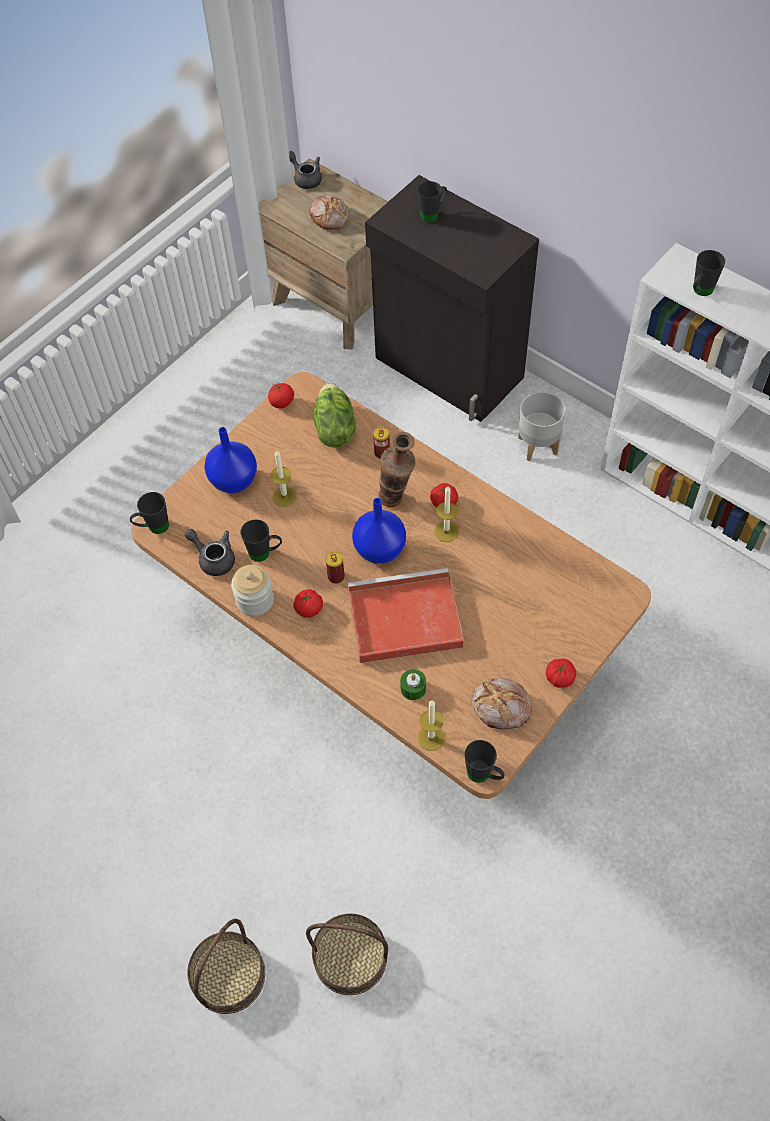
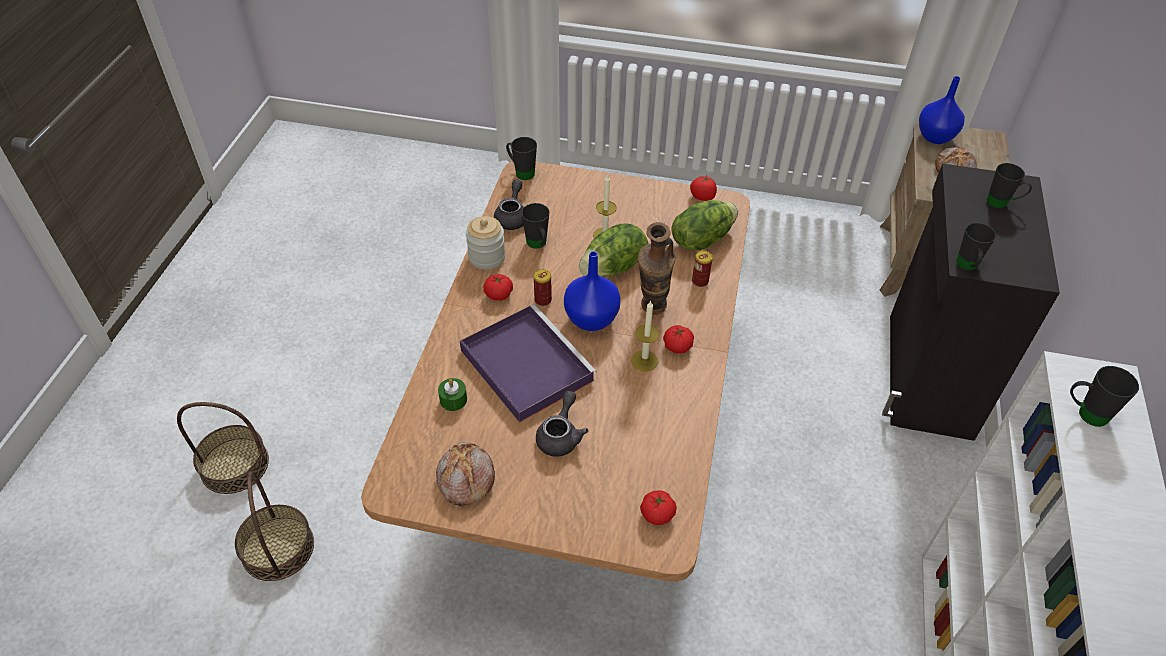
camera: 60 degrees right, 10 degrees down
(234, 481) = (598, 199): blue vase -> blue vase (934, 137)
(305, 178) = (980, 138): grey teapot -> grey teapot (561, 435)
(329, 507) = (614, 268): none -> lettuce
(402, 619) = (524, 364): red tray -> purple tray
(431, 738) = (405, 434): candle -> none
(483, 775) = (381, 492): black mug -> black mug (967, 267)
(538, 445) = (904, 486): grey planter -> none
(559, 677) = (527, 519): tomato -> tomato (657, 514)

